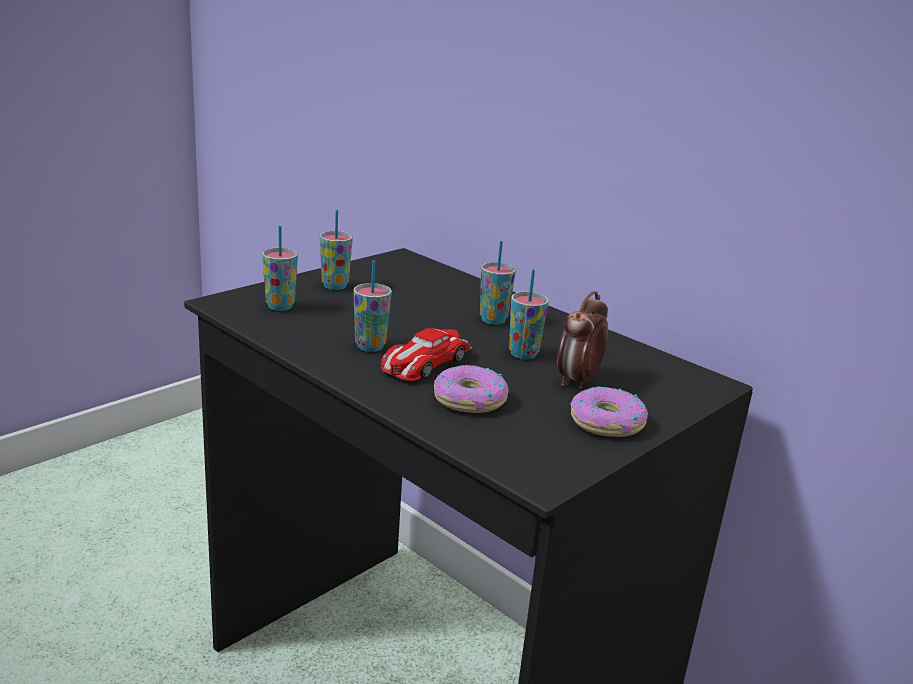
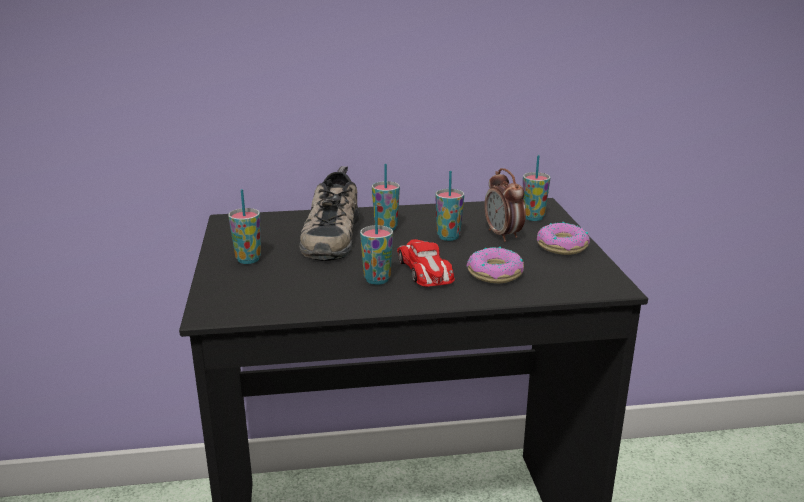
camera: 50 degrees left, 0 degrees up
(280, 306) = (257, 291): cup -> cup (533, 218)
(438, 301) = (330, 234): none -> shoe

